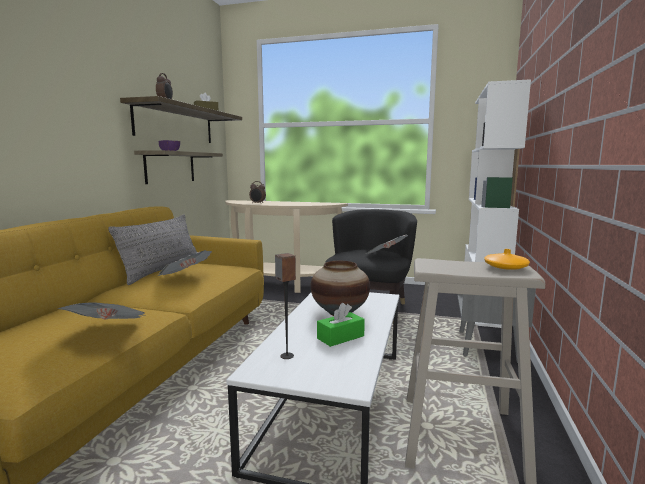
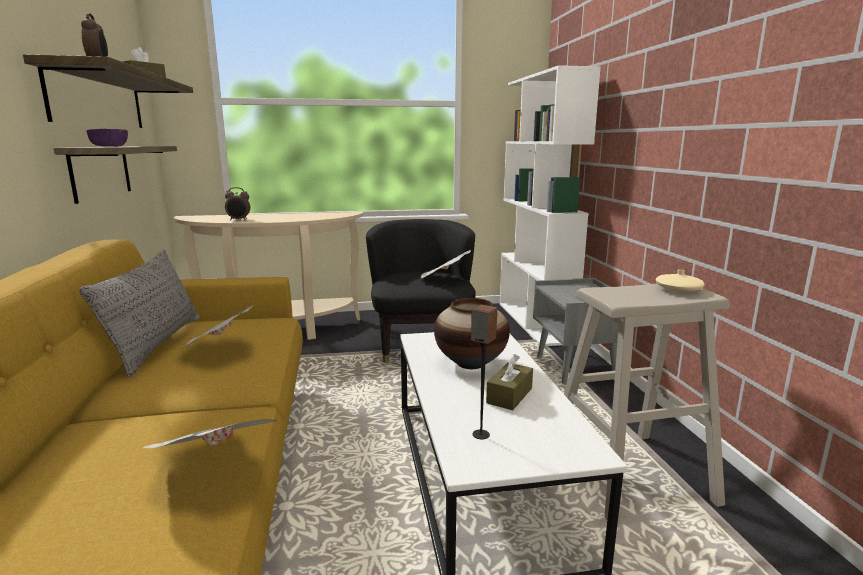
camera: 25 degrees left, 5 degrees up
(340, 337) = (509, 395): green tissue box -> brown tissue box
(505, 267) = (678, 289): orange vase -> beige vase

